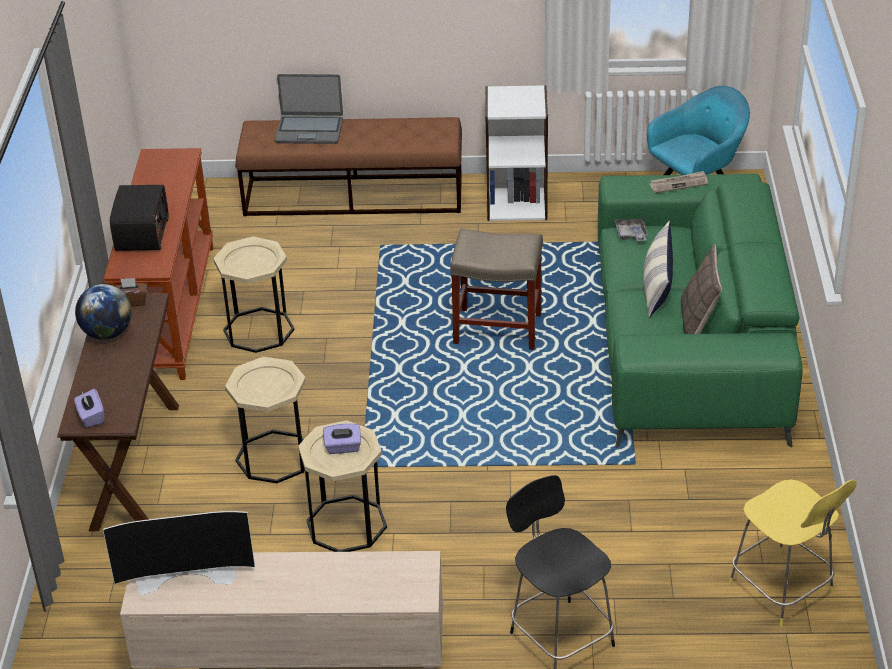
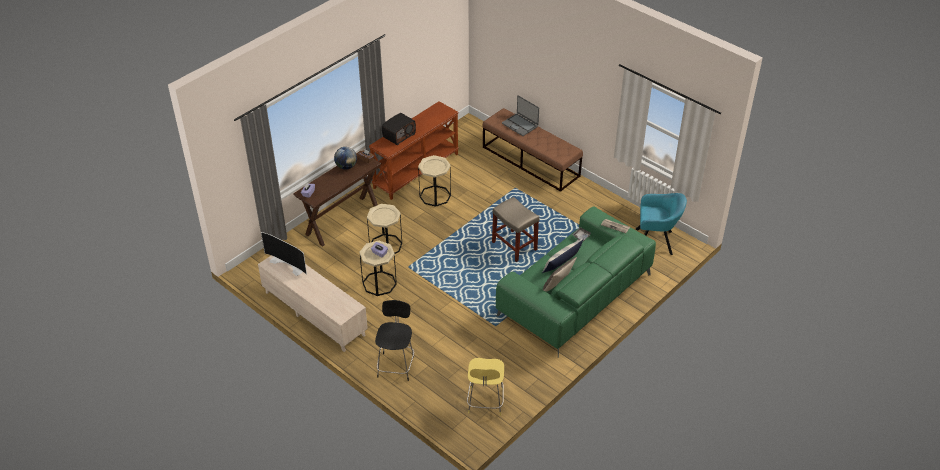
camera: 40 degrees right, 5 degrees up
(517, 203) = (586, 200): white bookcase -> none

